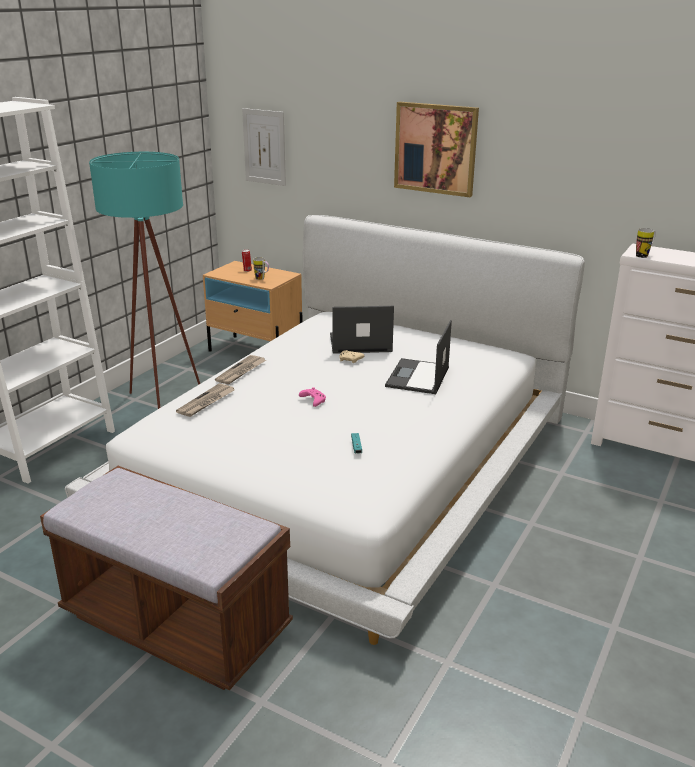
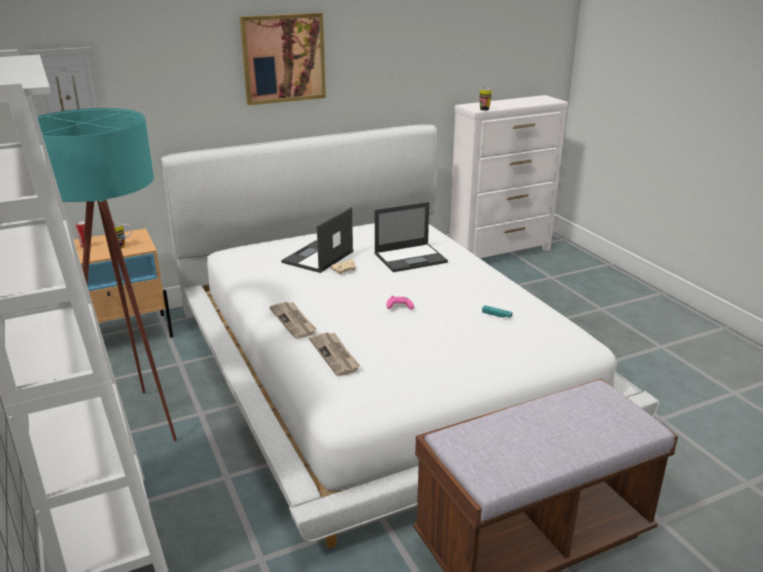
camera: 55 degrees left, 0 degrees up
(418, 377) = (411, 258): laptop -> laptop turned 75 degrees counterclockwise

